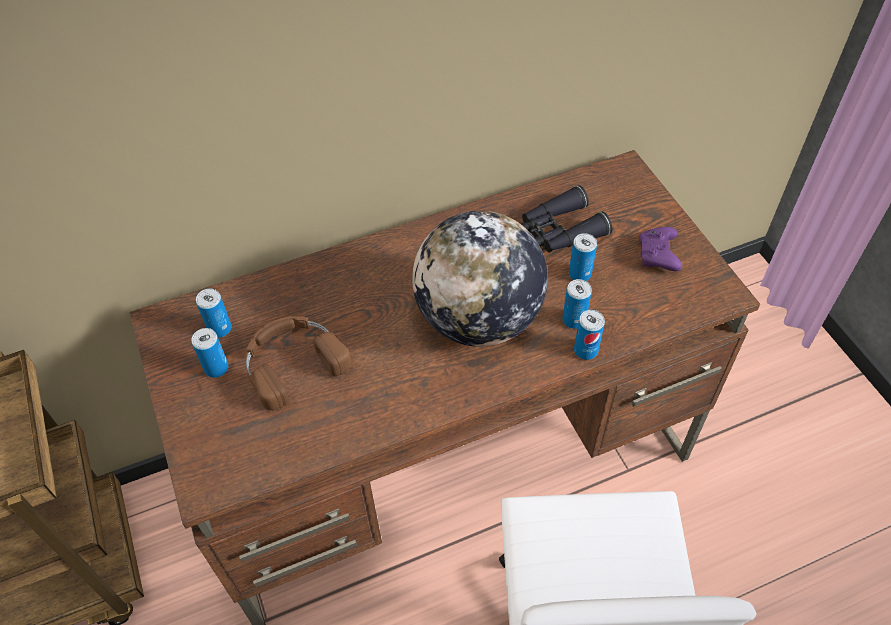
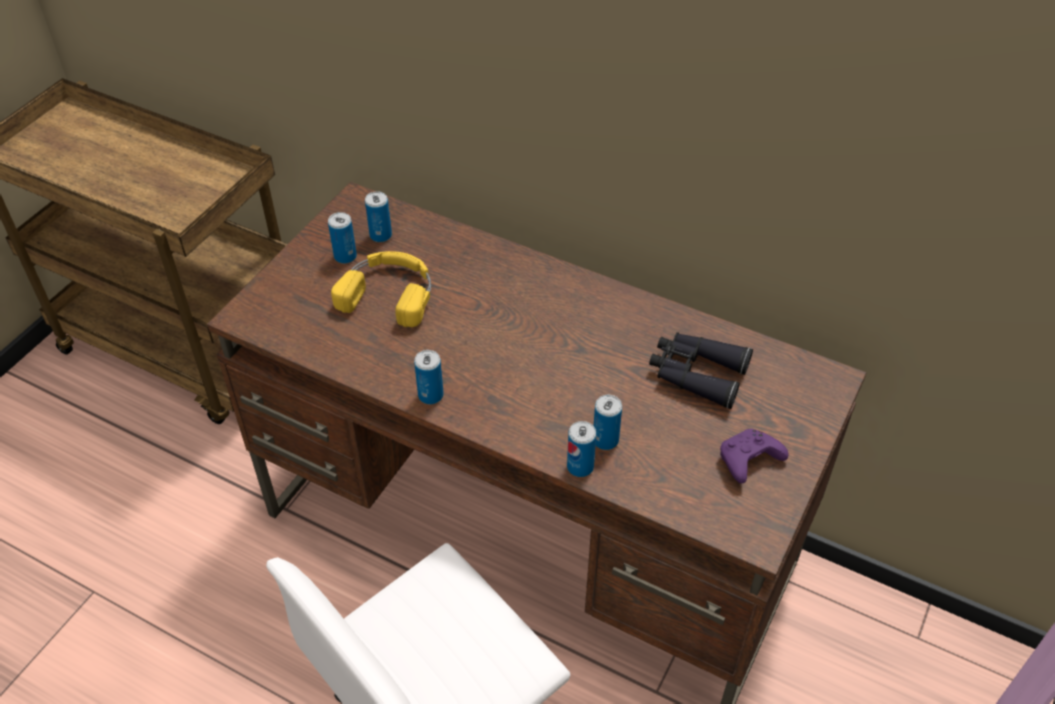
camera: 50 degrees right, 5 degrees down
(292, 361) = (390, 292): brown headphones -> yellow headphones
(479, 319) = (541, 376): globe -> none
(579, 274) = (662, 416): can -> can (430, 395)

